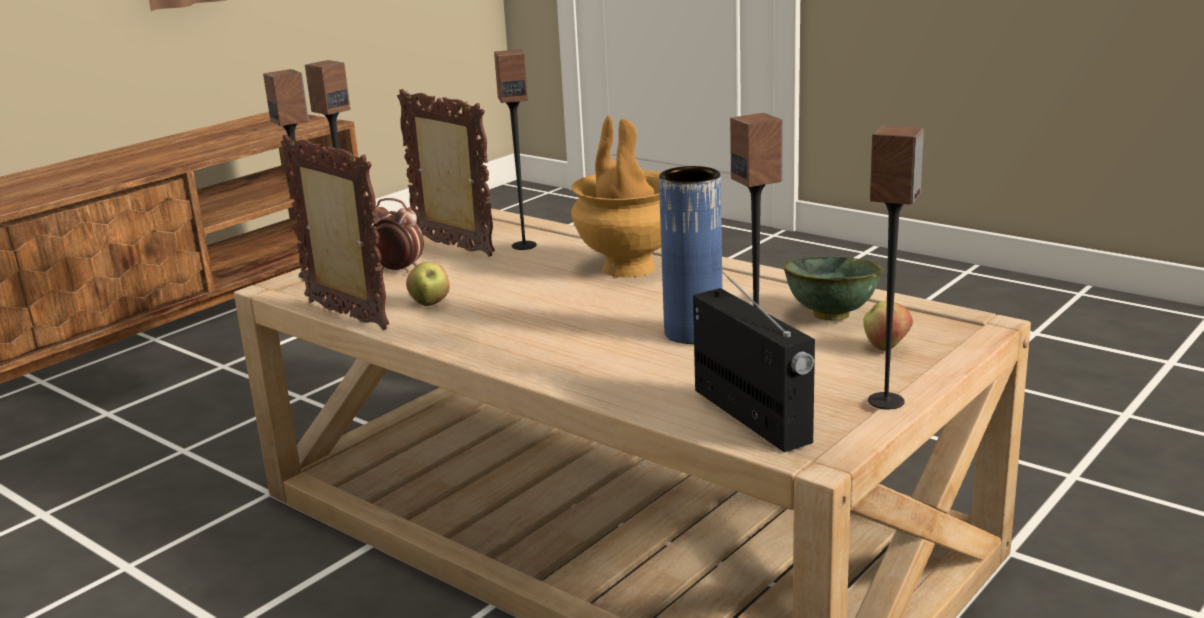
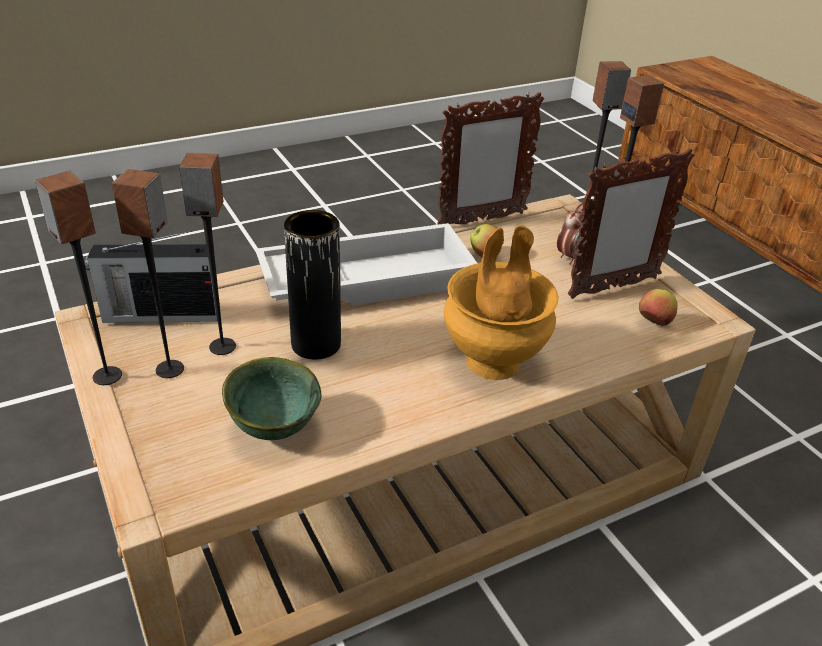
camera: 110 degrees right, 15 degrees up
(524, 245) = (600, 325): speaker -> speaker (170, 369)
(545, 338) = (367, 278): none -> white tray
(693, 333) = (316, 344): blue vase -> black vase
(886, 348) = (183, 426): apple -> apple (654, 323)

